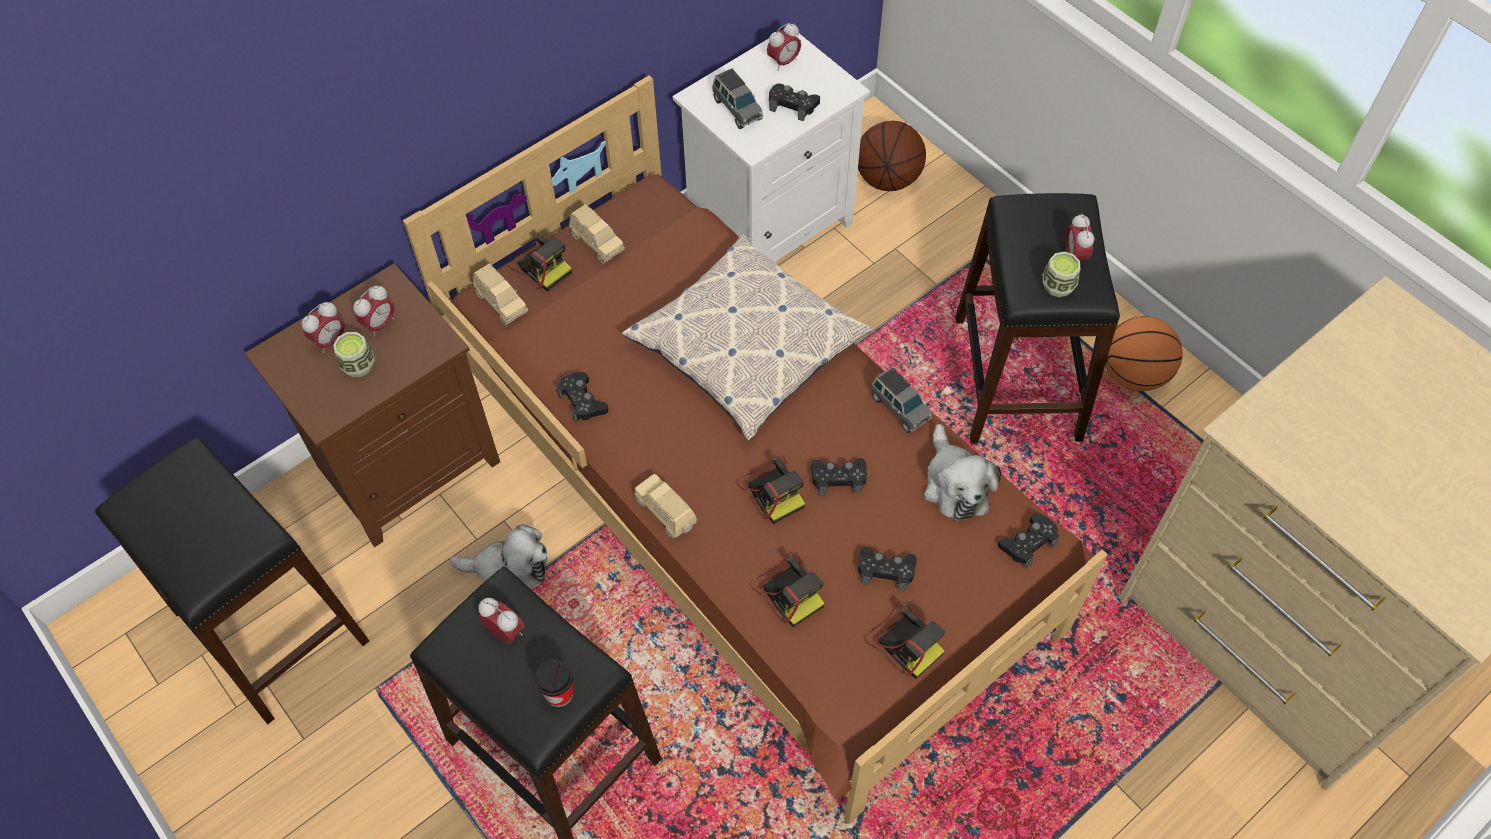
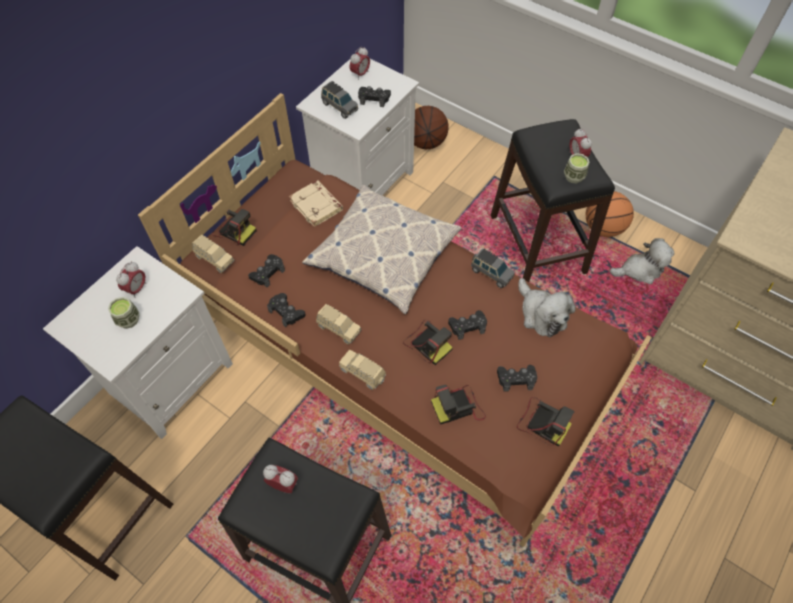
camera: 15 degrees left, 0 degrees up
(330, 341) = (104, 307): alarm clock -> none
(408, 462) = (171, 377): brown nightstand -> white nightstand
(509, 569) = (257, 433): plush toy -> plush toy (640, 270)
(559, 693) = (334, 520): cup -> none
(597, 243) = (268, 208): beige toy car -> beige toy car (338, 328)
(670, 253) = (317, 206): none -> beige book
(788, 590) = (458, 407): camera -> camera turned 120 degrees clockwise
(1028, 543) = (597, 341): black game controller -> black game controller (268, 273)

